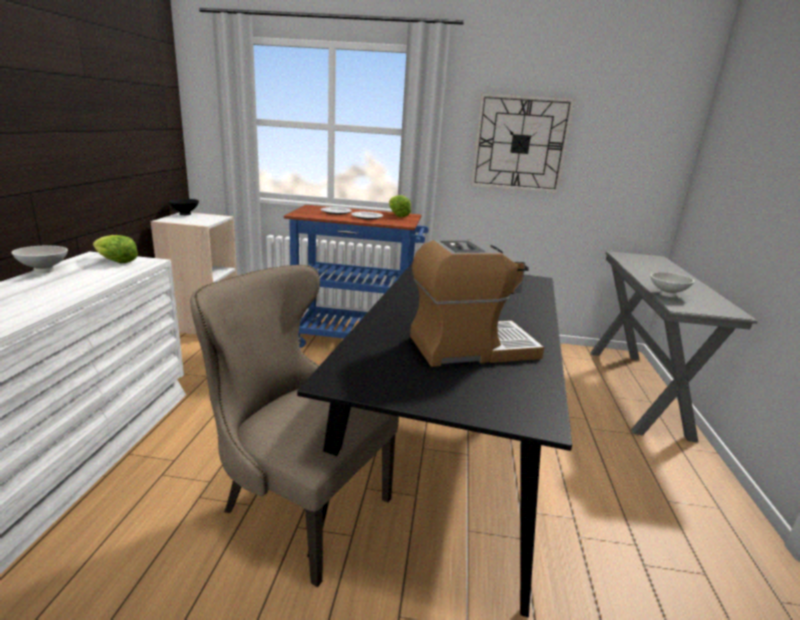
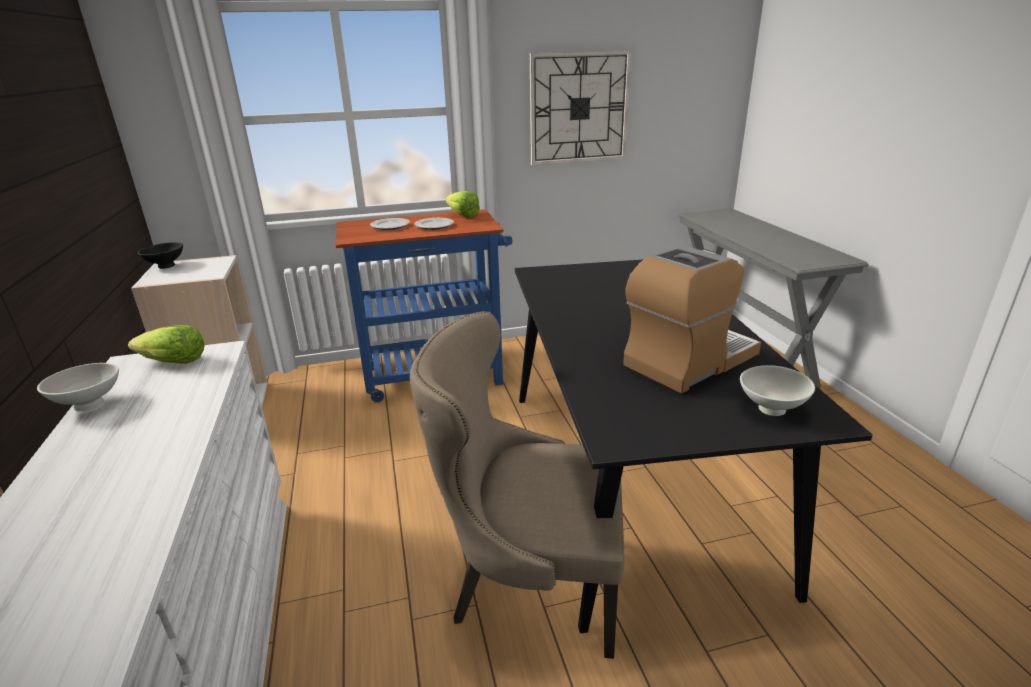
camera: 20 degrees left, 5 degrees up
(667, 295) = (780, 253): white bowl -> white bowl (772, 410)

